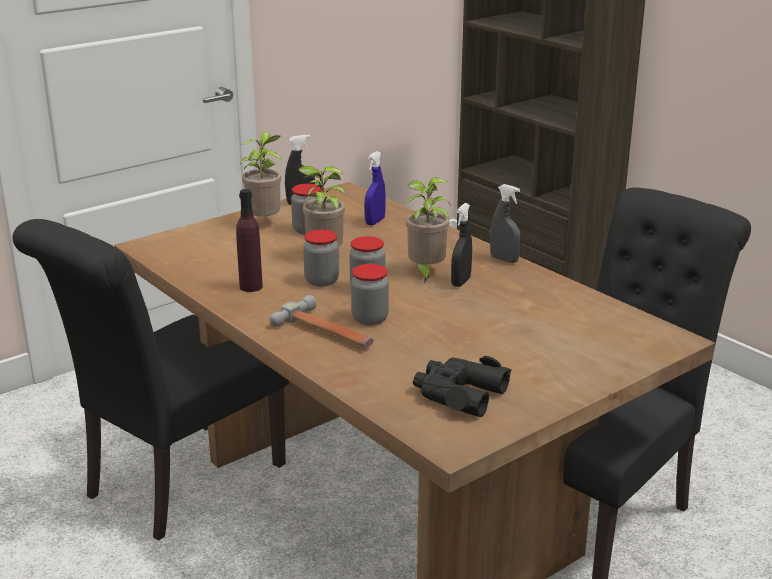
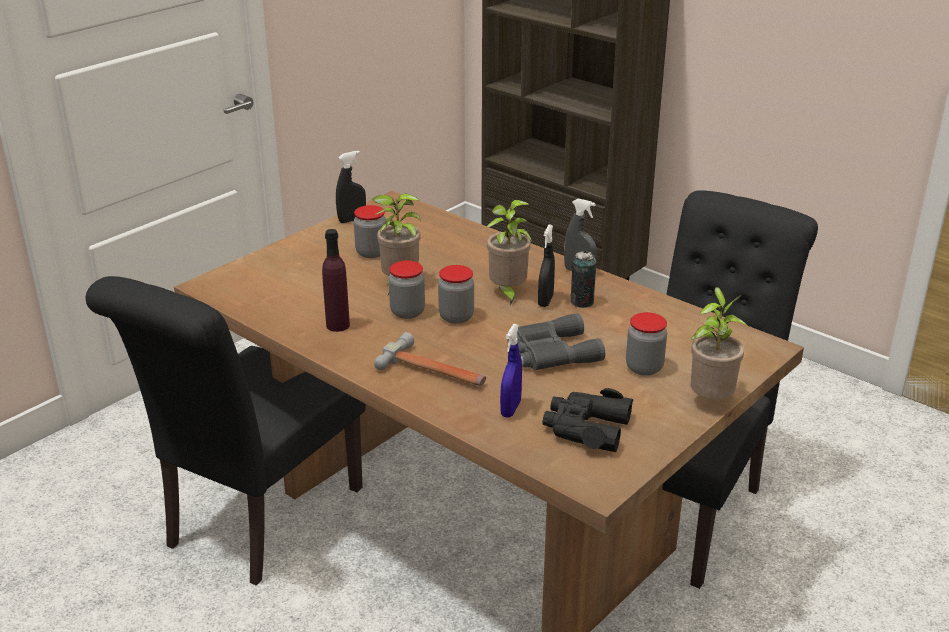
camera: 10 degrees left, 5 degrees up
(265, 222) = (324, 247): potted plant -> potted plant (710, 401)
(370, 319) = (471, 352): jar -> jar (644, 367)
(375, 222) = (436, 237): blue spray bottle -> blue spray bottle (510, 409)
(448, 326) = (550, 352): none -> grey binoculars
(497, 286) = (582, 302): none -> can

